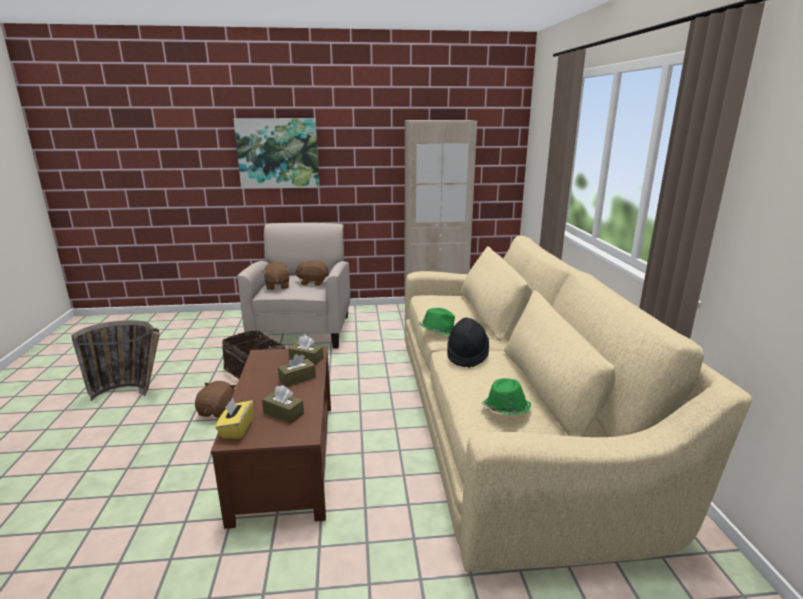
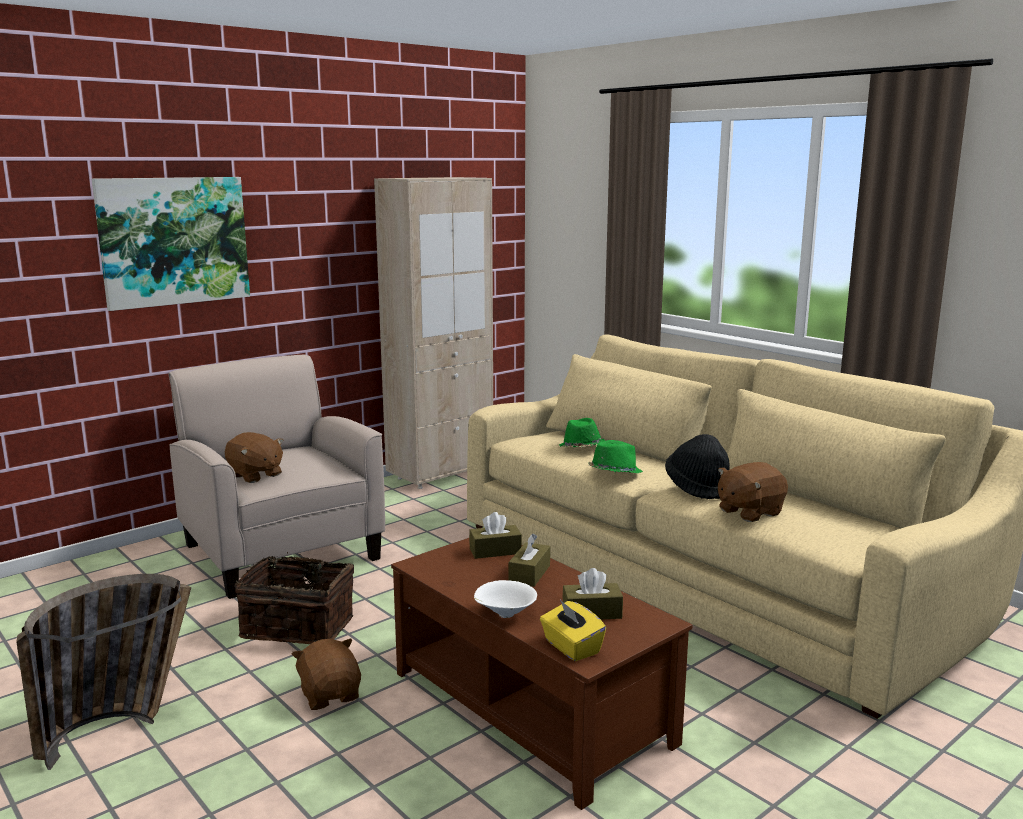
camera: 35 degrees left, 5 degrees down
(243, 397) = (504, 615): none -> white bowl
(313, 282) = (306, 458): brown plush toy -> brown plush toy (749, 512)
(505, 410) = (827, 524): green hat -> green hat (581, 448)

